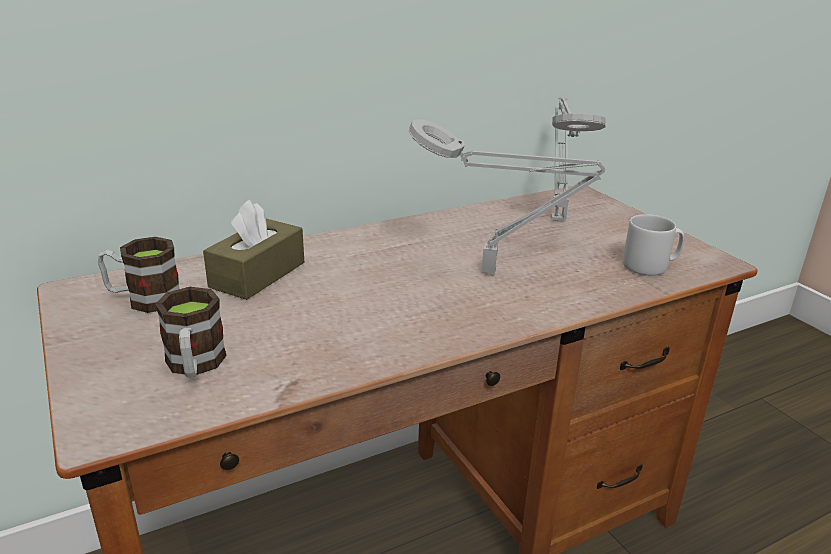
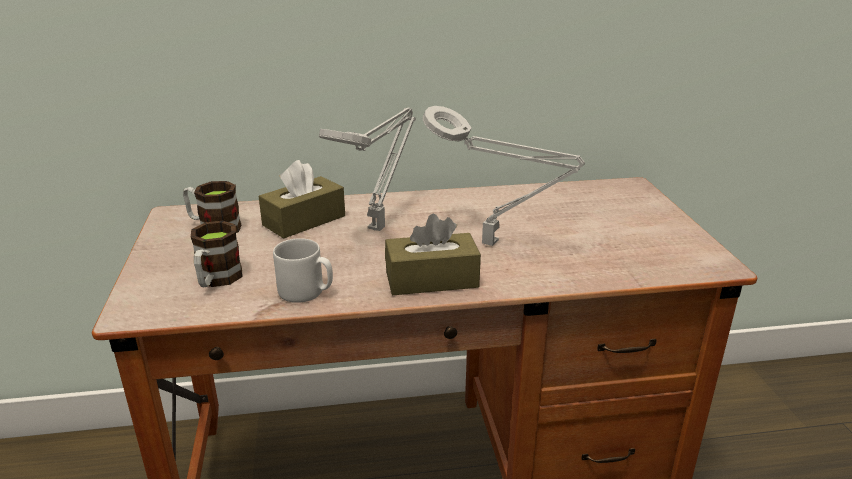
camera: 20 degrees right, 0 degrees up
(457, 321) = (431, 279): none -> brown tissue box
(557, 217) = (591, 205): grey table lamp -> grey table lamp (379, 227)
(650, 266) = (645, 259): grey mug -> grey mug (306, 292)

